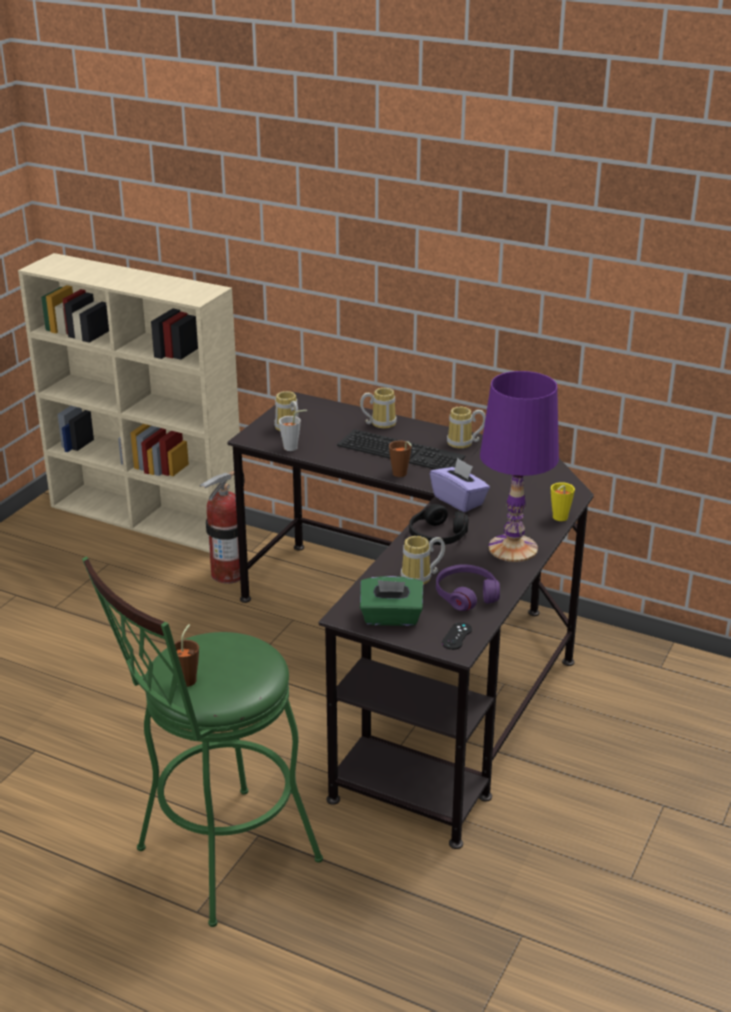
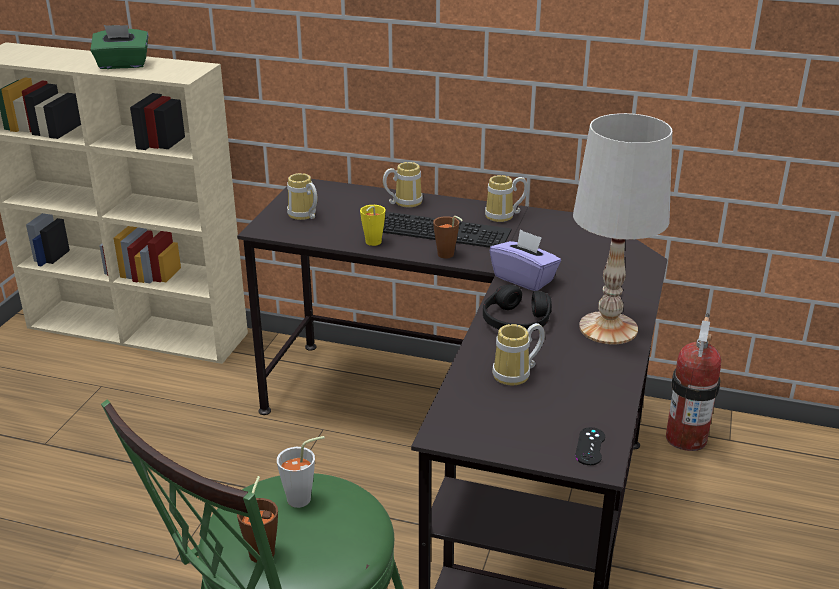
camera: 10 degrees left, 0 degrees up
(228, 574) = (240, 384): fire extinguisher -> fire extinguisher (686, 438)
(294, 447) = (316, 235): grey cup -> grey cup (304, 498)
(391, 618) = (500, 430): green tissue box -> green tissue box (122, 65)
(466, 595) = (578, 391): purple headphones -> none
(513, 548) = (608, 328): purple table lamp -> white table lamp
(558, 519) = (643, 289): yellow cup -> yellow cup (371, 243)

